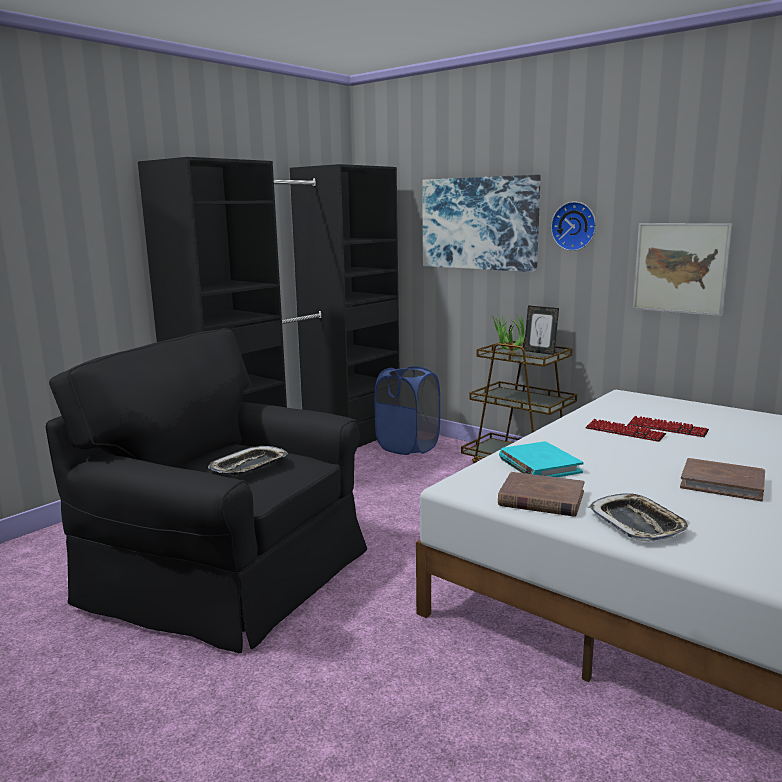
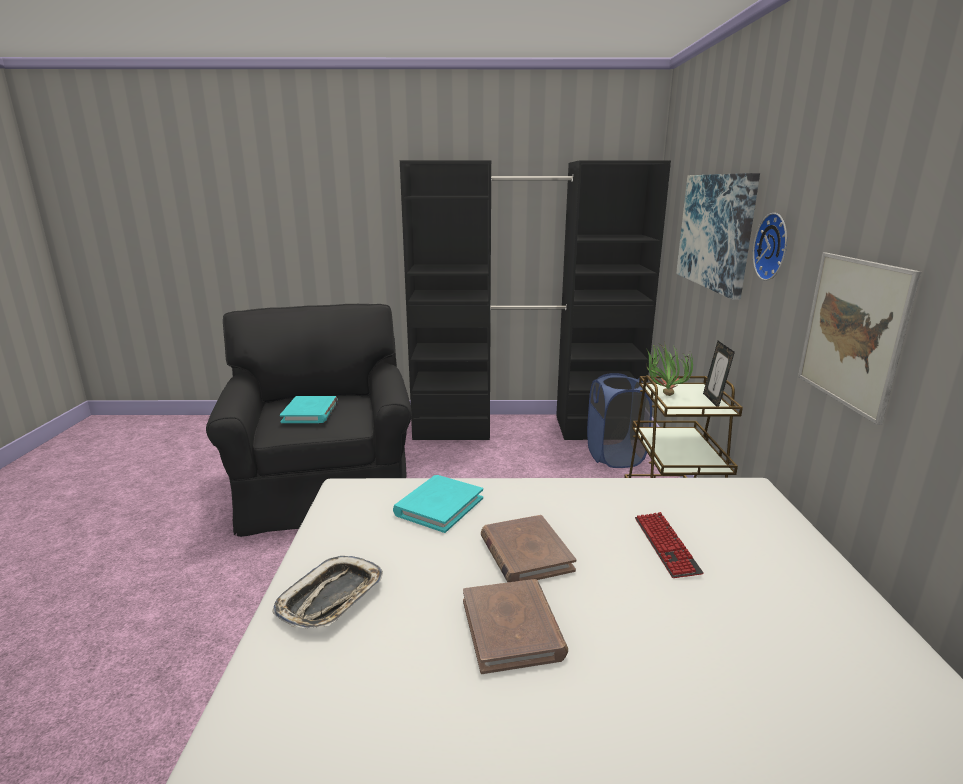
camera: 50 degrees right, 5 degrees up
(249, 466) = (310, 413): tray -> turquoise book
(541, 499) = (351, 531): brown book -> brown book (525, 553)
(624, 432) = (607, 523): keyboard -> none

